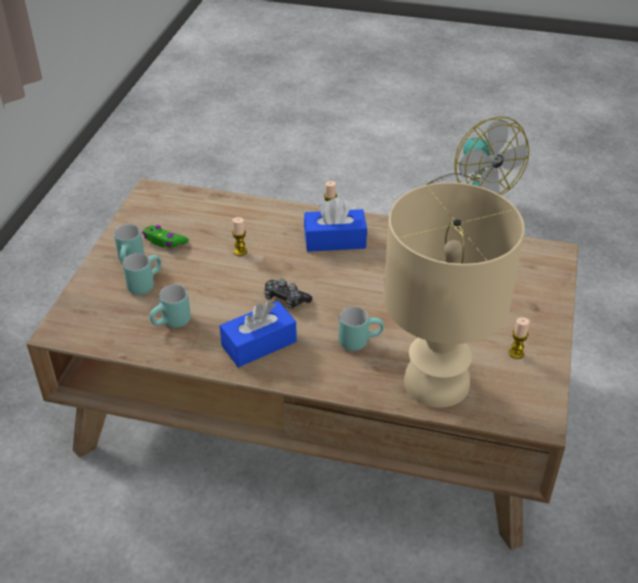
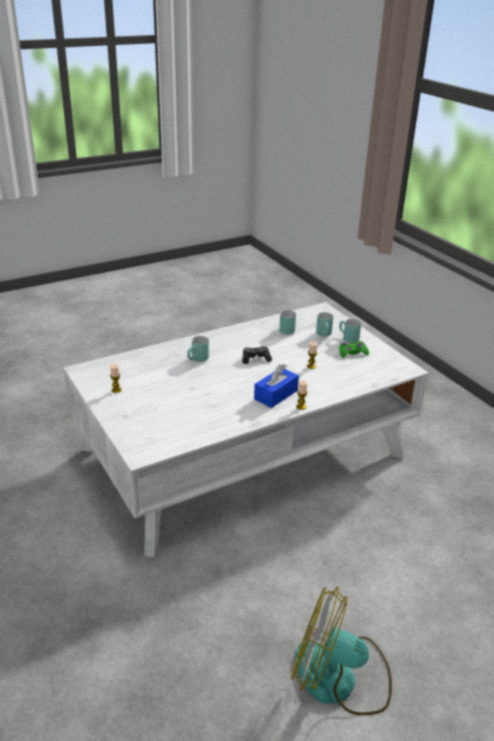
camera: 135 degrees right, 10 degrees down
(259, 344) = (239, 340): blue tissue box -> none
(317, 398) = (245, 452): brown coffee table -> white coffee table
(435, 383) = (144, 361): beige table lamp -> none

